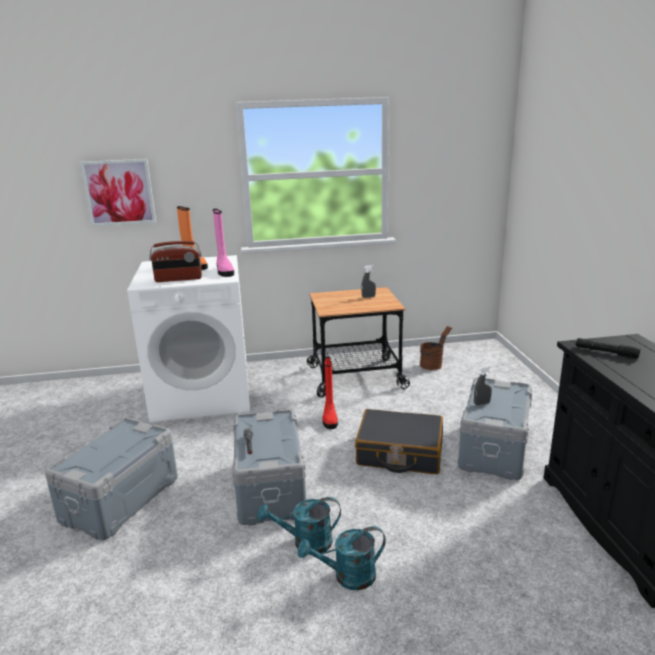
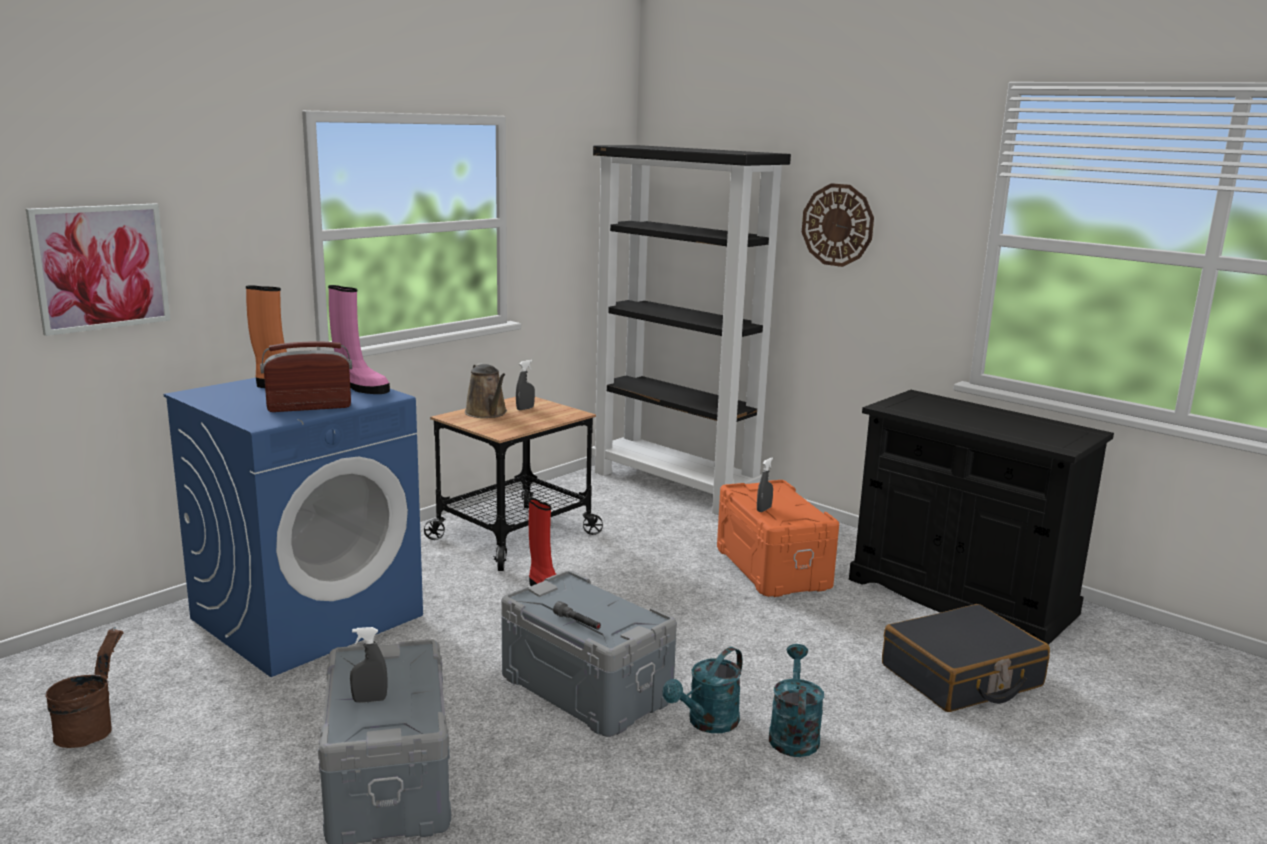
camera: 40 degrees left, 5 degrees down
(98, 452) = (369, 700): none -> grey spray bottle
(178, 279) = (309, 407): radio -> radio turned 150 degrees counterclockwise
(203, 394) = (308, 616): white washing machine -> blue washing machine
(342, 296) = (487, 413): none -> brown watering can
(347, 577) = (793, 733): turquoise watering can -> turquoise watering can turned 150 degrees clockwise
(399, 453) = (684, 602): black suitcase -> black suitcase (961, 676)
(433, 365) = (594, 499): brown bucket -> brown bucket (90, 729)
(492, 448) = (771, 568): grey storage box -> orange storage box
(500, 369) = (675, 486): none -> black bookcase
(606, 352) = (916, 409): black flashlight -> none
(619, 179) = (837, 225): none -> wall clock

